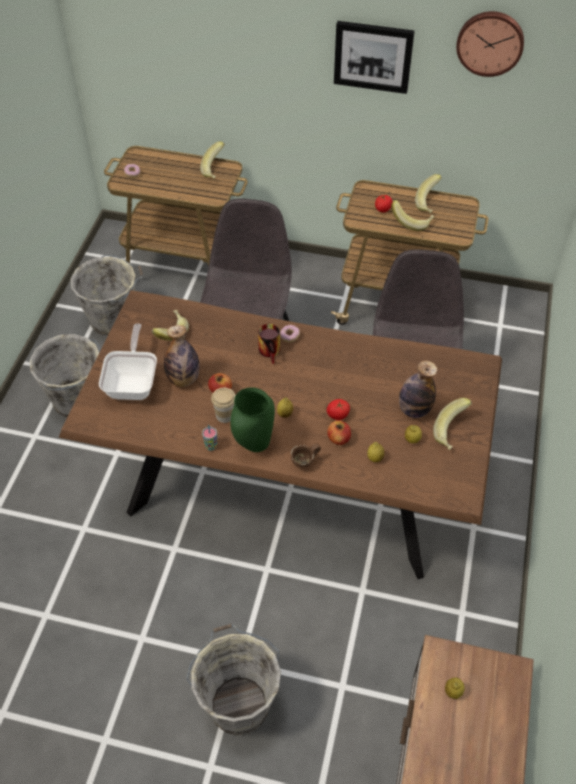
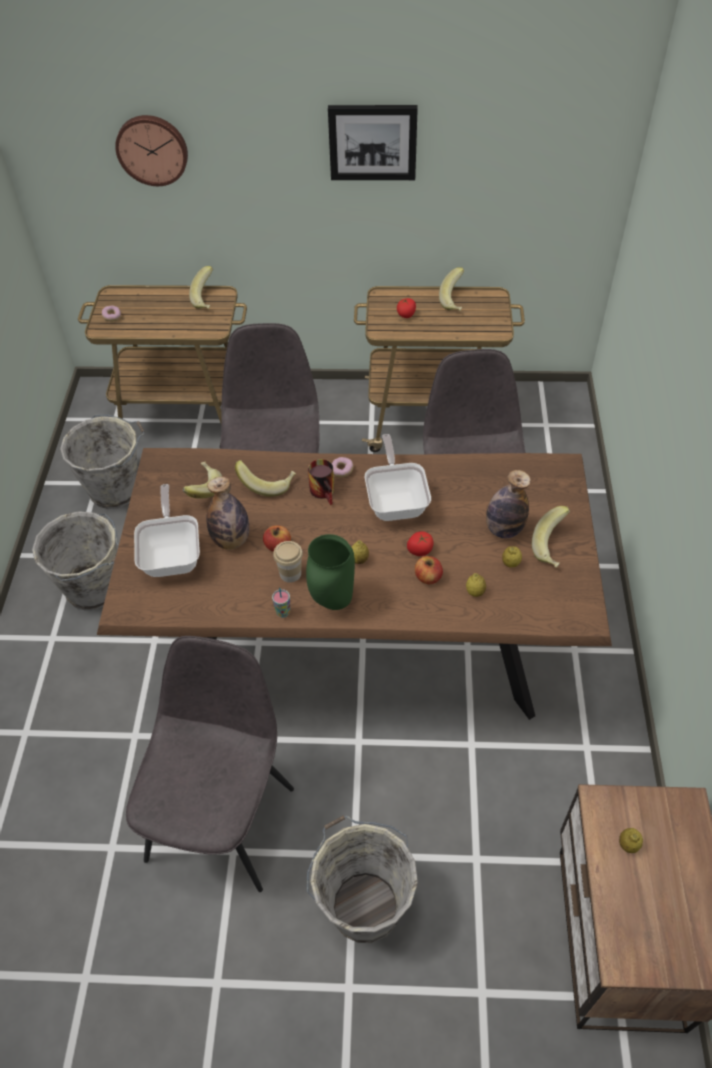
camera: 10 degrees left, 0 degrees up
(139, 611) = (222, 819): none -> grey chair
(304, 464) = (397, 613): brown mug -> none
(329, 370) = (396, 501): none -> frying pan
(411, 222) = (441, 324): banana -> banana (267, 484)
(490, 42) = (504, 107): wall clock -> wall clock (152, 149)

